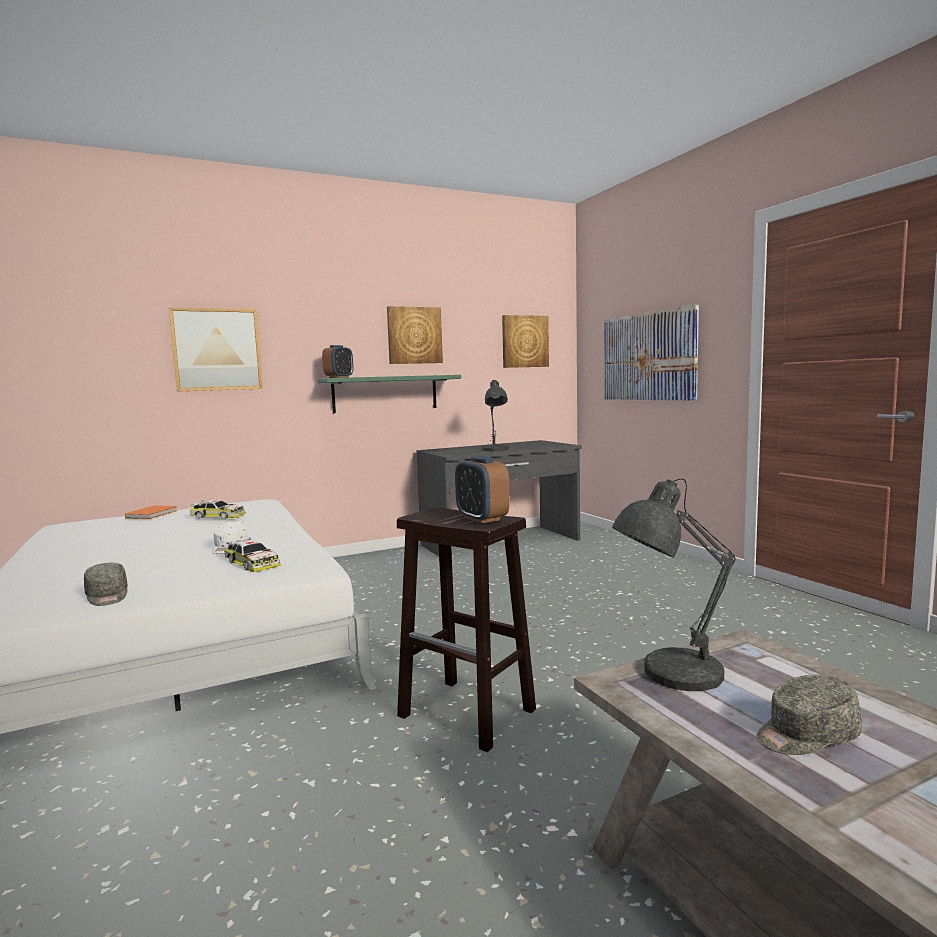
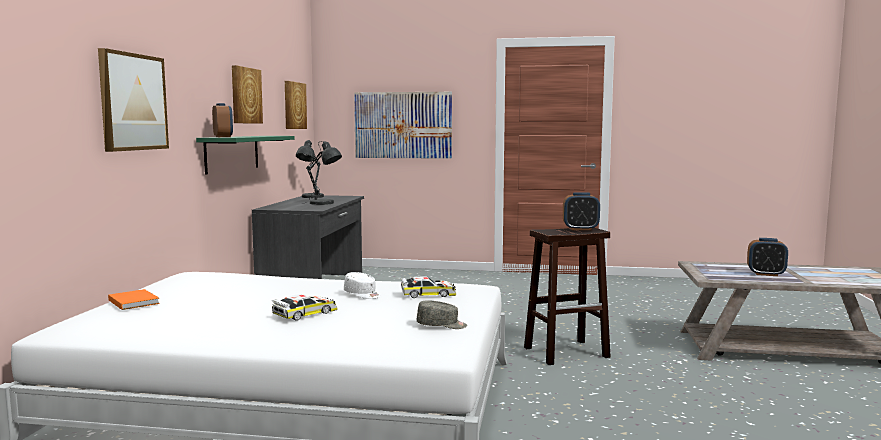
camera: 55 degrees left, 0 degrees up
(218, 516) = (233, 286): toy car -> toy car (305, 314)
(673, 674) = (709, 273): grey table lamp -> grey table lamp (311, 197)
(805, 735) = (766, 274): grey cap -> alarm clock

